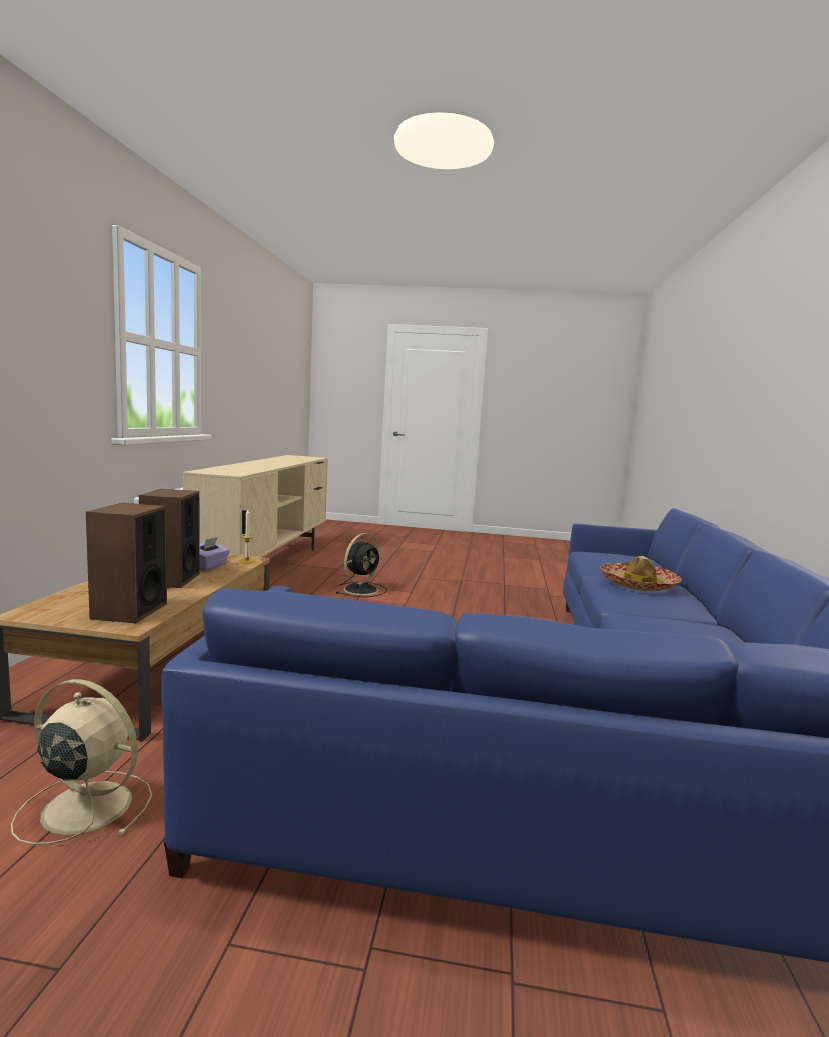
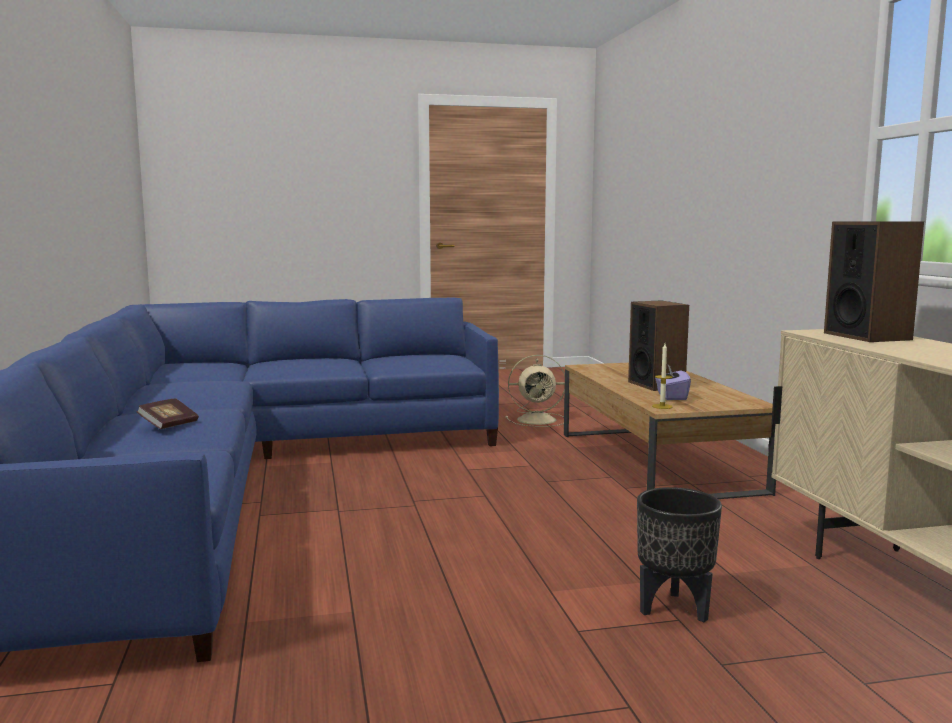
camera: 160 degrees right, 0 degrees up
(129, 611) = (608, 370): speaker -> speaker (867, 336)
(362, 589) = (674, 609): black fan -> black planter
(638, 585) = (169, 425): hat -> book

